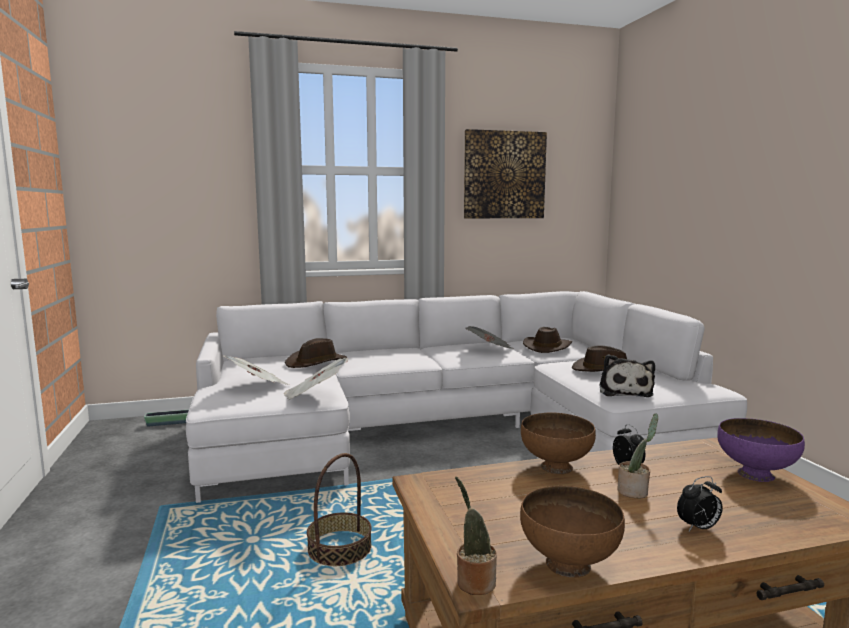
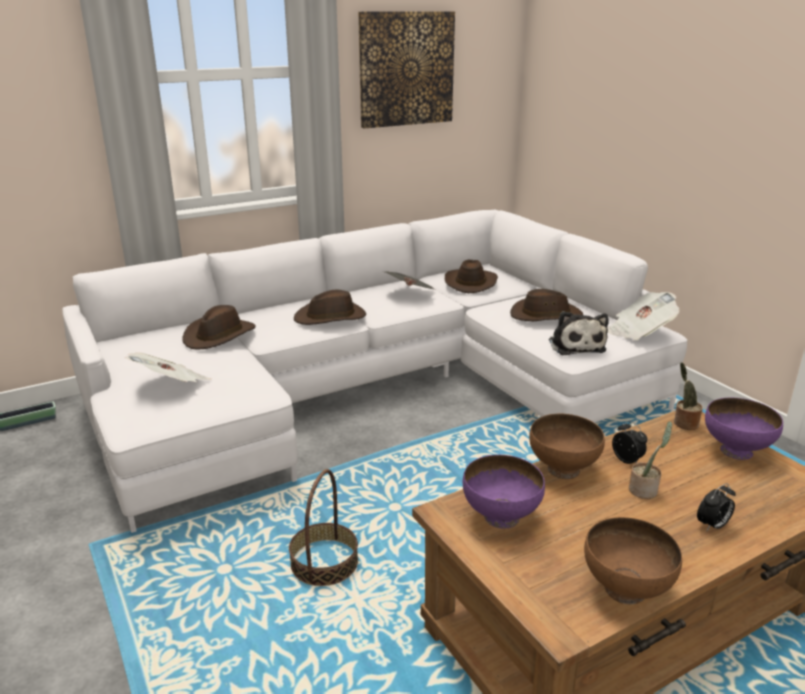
camera: 15 degrees left, 15 degrees up
(314, 395) = (250, 393): newspaper -> newspaper (639, 332)
(412, 359) = (330, 317): none -> brown hat
(471, 492) = (500, 517): none -> purple bowl
(473, 581) = (555, 626): potted plant -> potted plant (684, 423)

